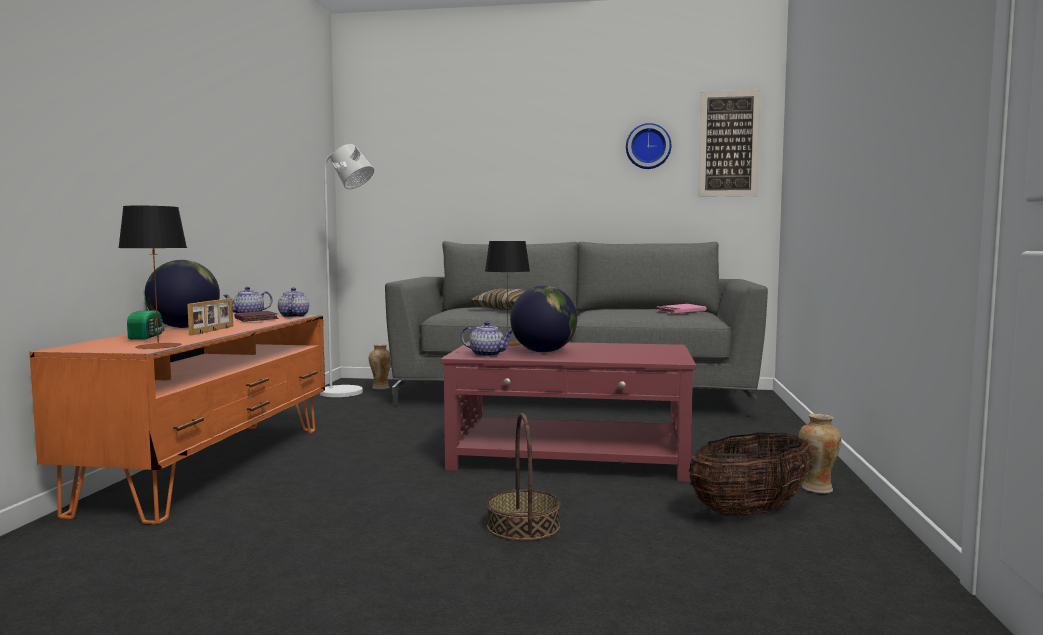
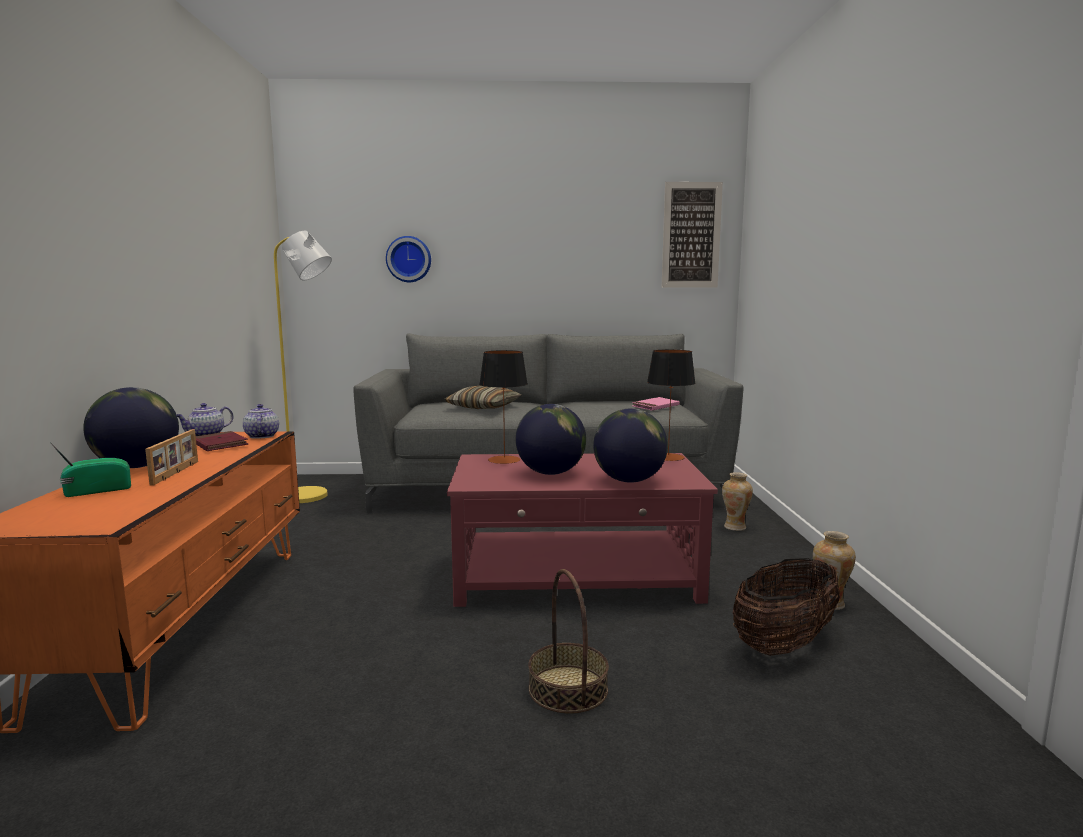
camera: 10 degrees left, 5 degrees up
(147, 336) = (96, 490): radio -> radio turned 105 degrees counterclockwise
(158, 346) = (118, 515): table lamp -> table lamp (668, 457)
(348, 393) = (312, 497): white floor lamp -> yellow floor lamp
(381, 388) = (345, 487): vase -> vase (735, 527)
(488, 354) = (495, 481): teapot -> none
(614, 357) = (629, 480): none -> globe
(648, 146) = (613, 236): wall clock -> wall clock (409, 259)

